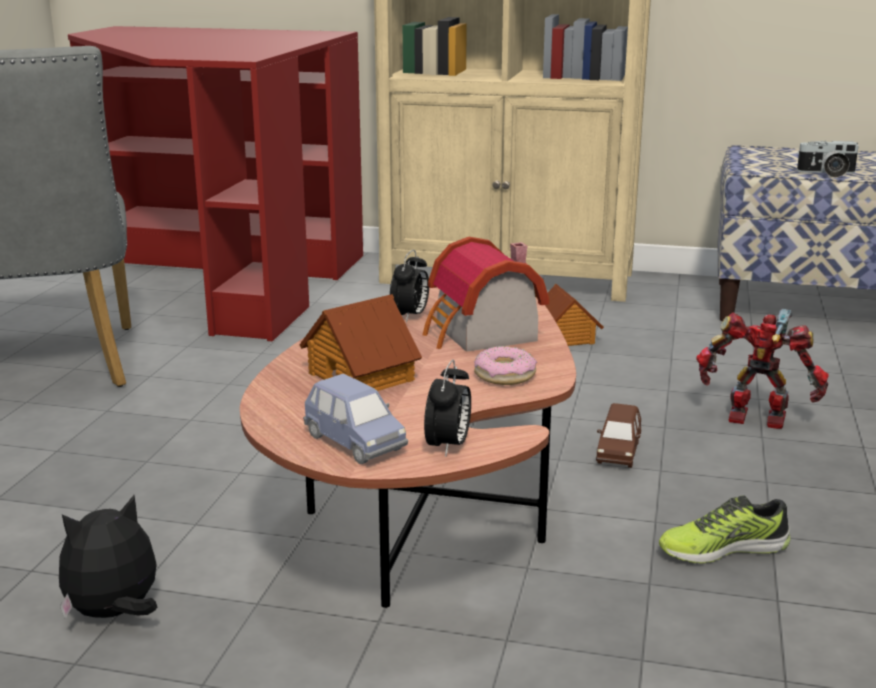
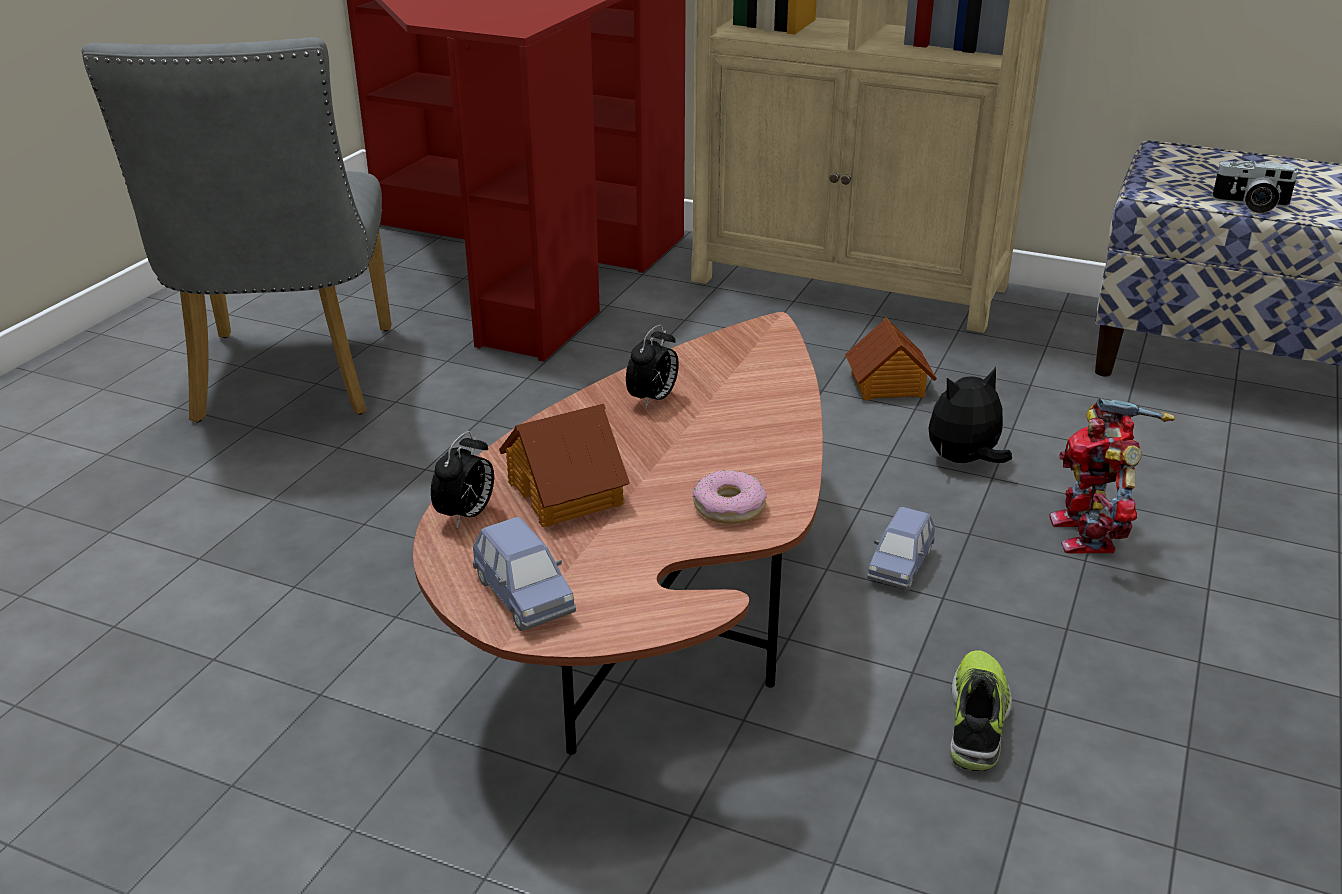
camera: 10 degrees right, 10 degrees up
(115, 614) = (286, 727): plush toy -> plush toy (964, 461)
(448, 446) = (625, 614): alarm clock -> alarm clock (466, 515)
(481, 335) = (725, 438): toy house -> none
(618, 453) = (900, 567): brown toy car -> blue toy car
(722, 548) = (978, 720): shoe -> shoe turned 105 degrees clockwise
(757, 420) = (1087, 534): toy robot -> toy robot turned 120 degrees counterclockwise

